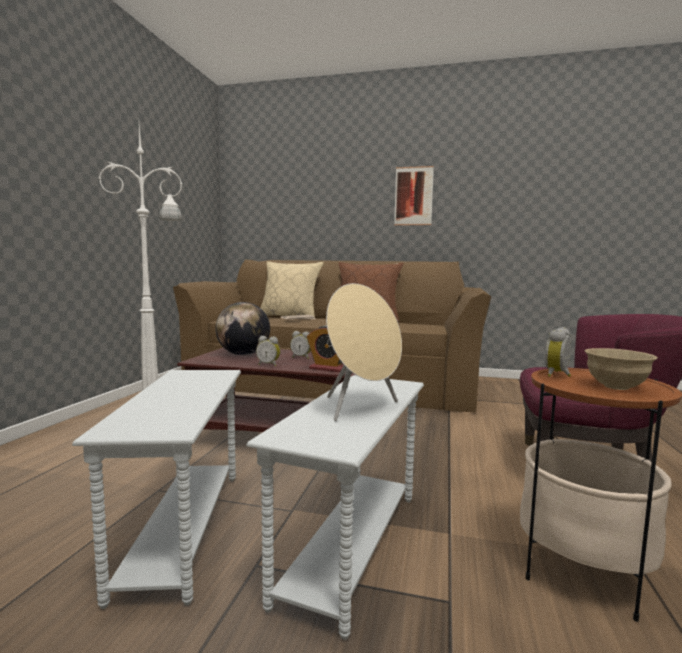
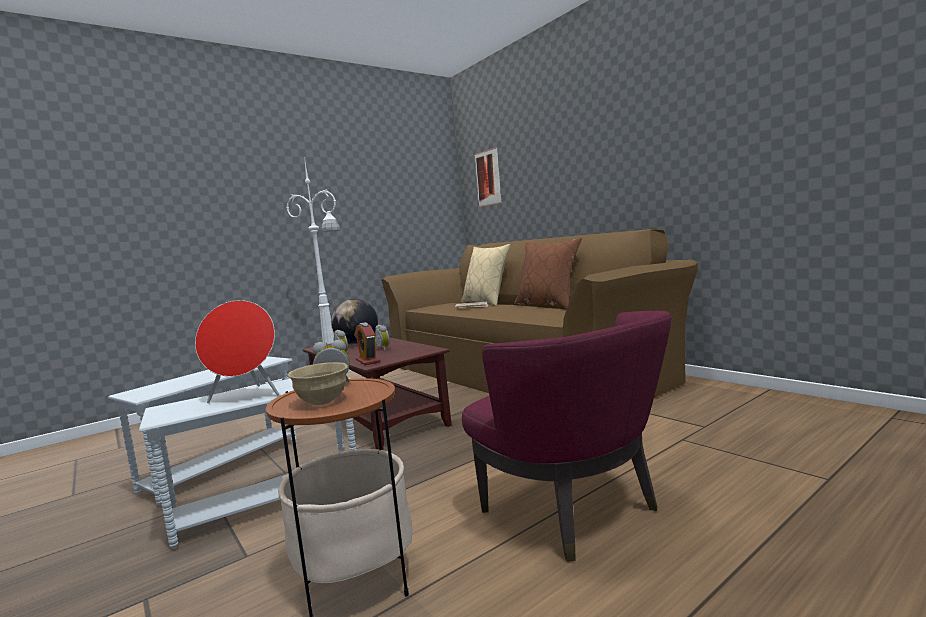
camera: 40 degrees right, 0 degrees up
(361, 408) = (246, 396): beige speaker -> red speaker
(413, 196) = (617, 150): picture -> picture (488, 178)

